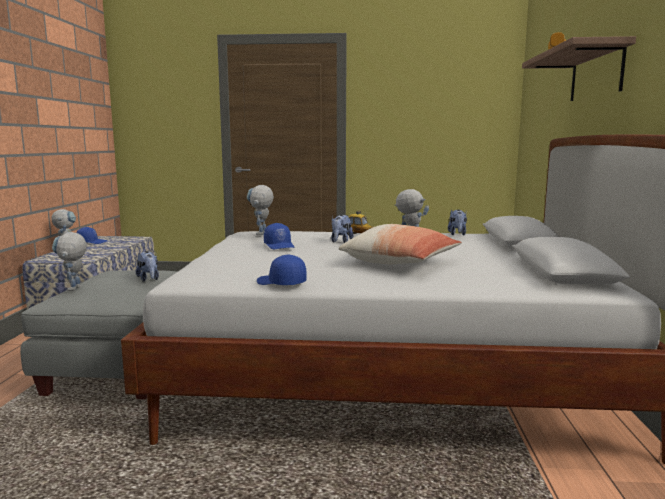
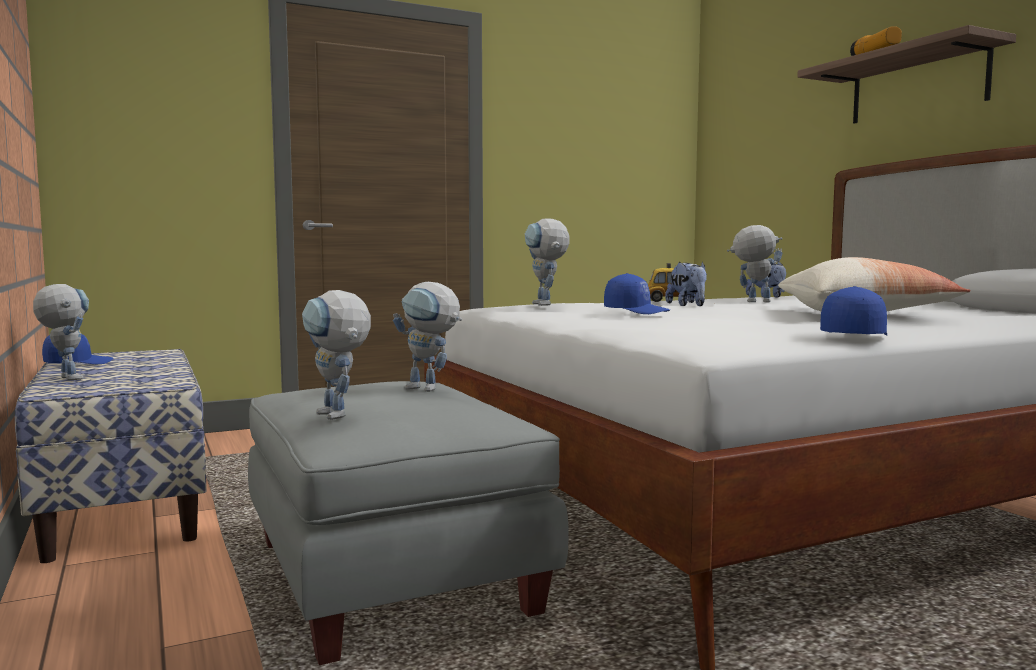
camera: 30 degrees left, 5 degrees down
(149, 279) = (430, 389): plush toy -> toy robot
(281, 283) = (853, 336): blue cap -> blue cap turned 120 degrees clockwise

